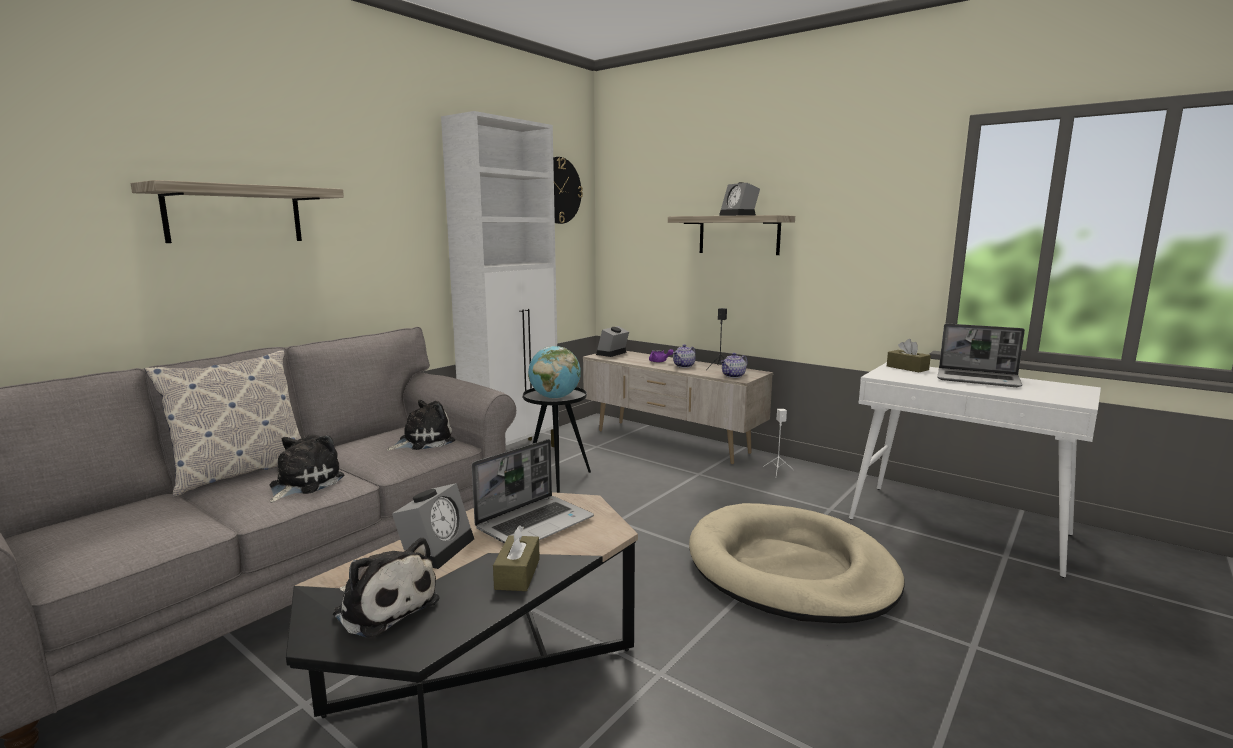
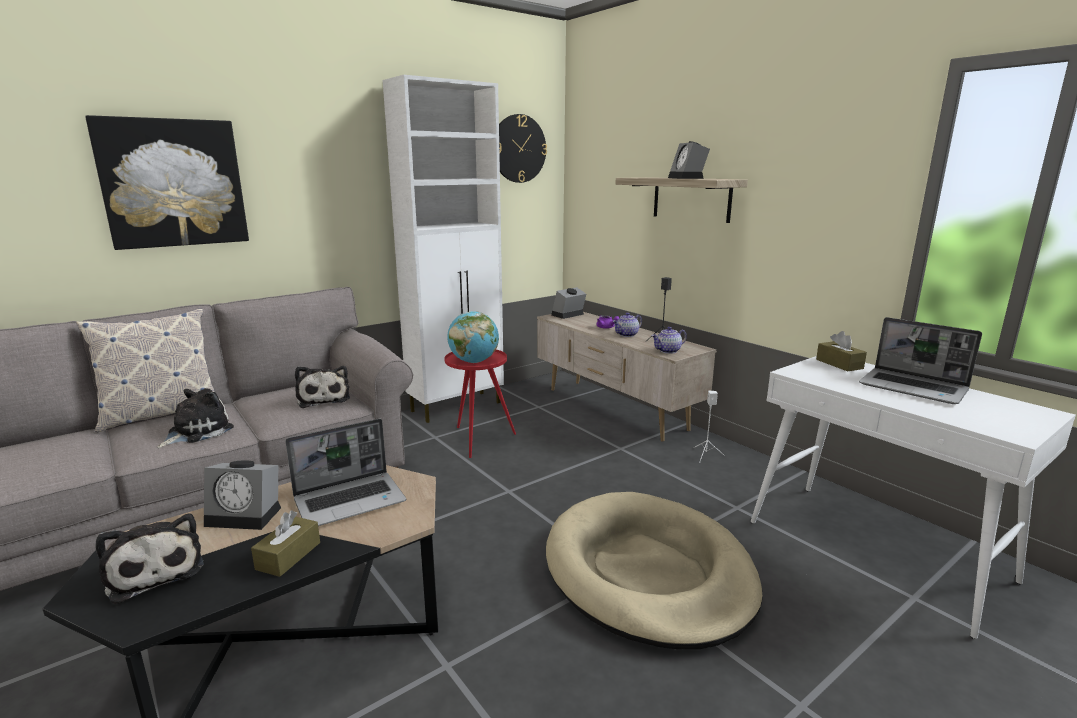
camera: 15 degrees right, 5 degrees up
(234, 214) = (173, 183): shelf -> picture
(423, 441) = (323, 398): plush toy -> plush toy turned 90 degrees clockwise
(437, 548) = (247, 515): alarm clock -> alarm clock turned 60 degrees clockwise
(556, 481) = (478, 440): black side table -> red side table

